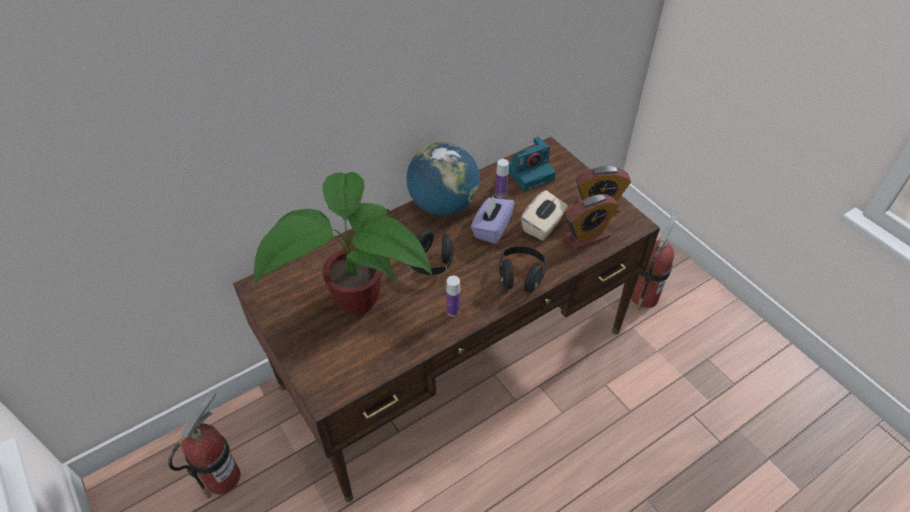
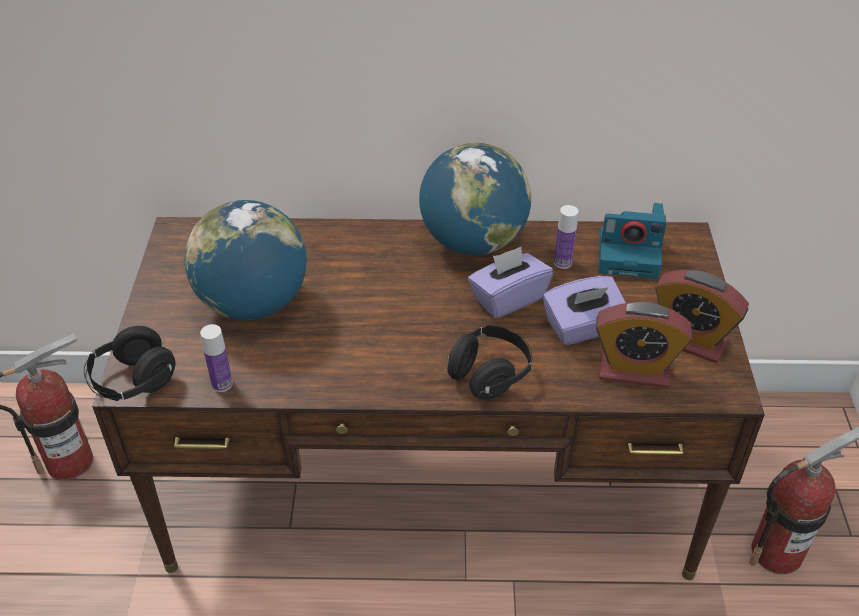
camera: 35 degrees right, 5 degrees down
(353, 306) = (253, 304): potted plant -> globe
(431, 263) = (390, 301): black headphones -> black headphones (133, 382)
(453, 311) = (362, 370): bottle -> bottle (222, 384)
(543, 226) = (583, 328): beige tissue box -> purple tissue box

